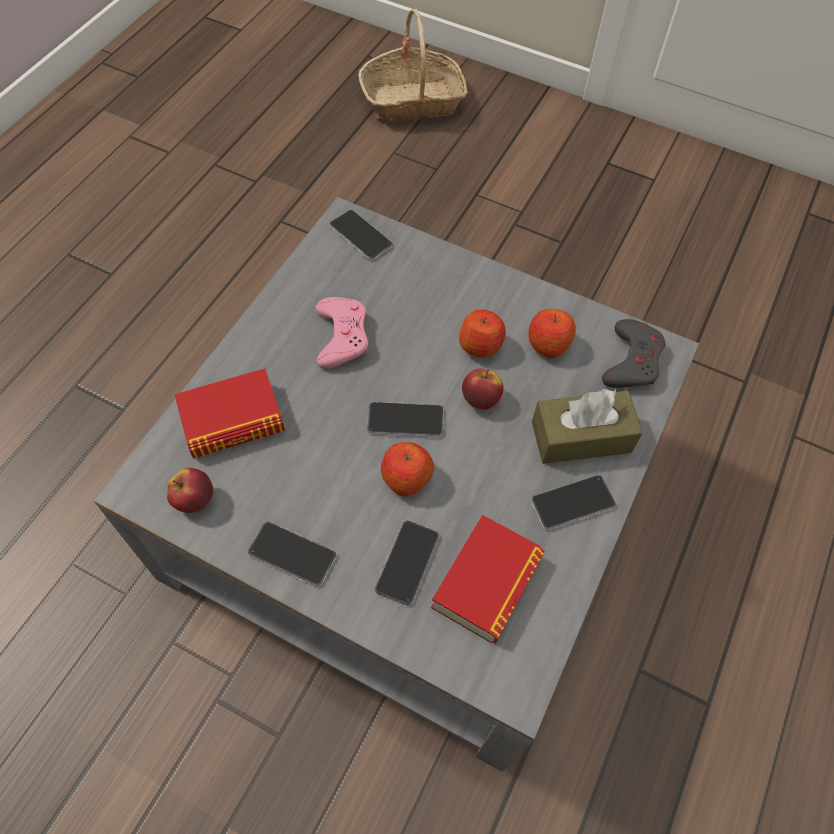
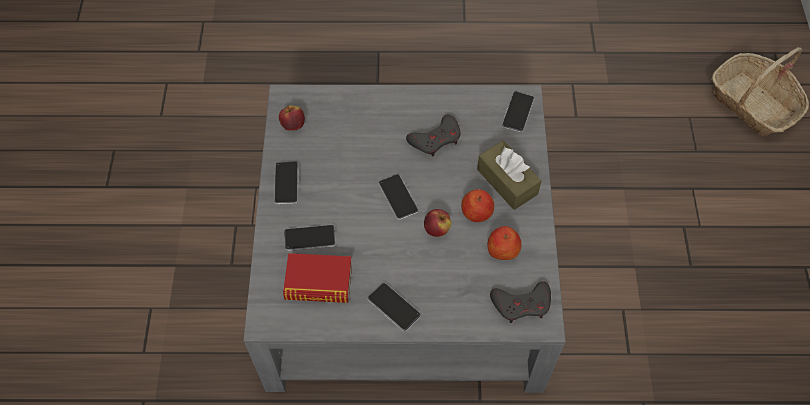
camera: 65 degrees right, 0 degrees up
(232, 420) = (348, 116): book -> none
(342, 336) = (436, 139): pink game controller -> grey game controller
(406, 477) = (361, 214): apple -> none
(581, 437) = (443, 295): brown tissue box -> brown tissue box (507, 181)

